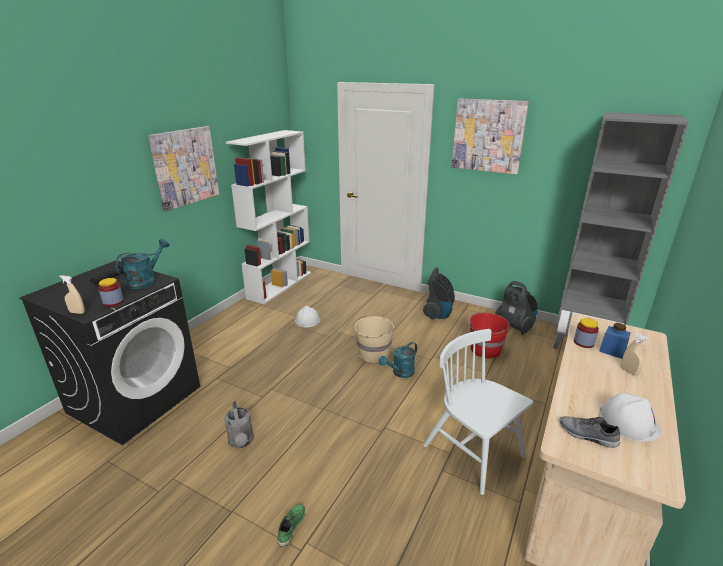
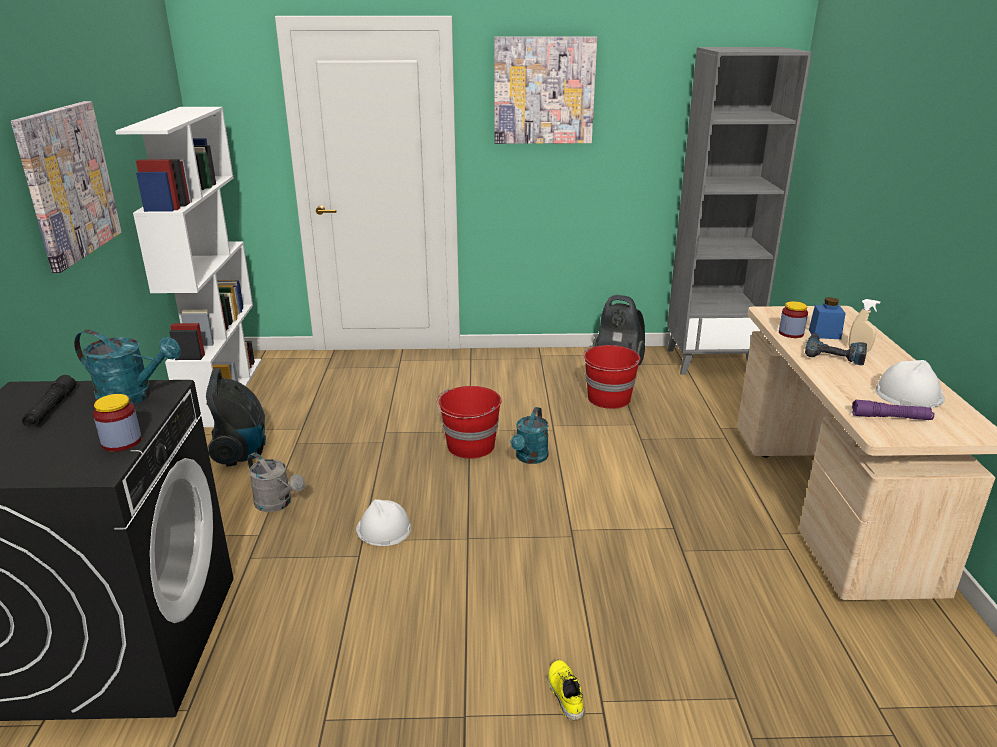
camera: 30 degrees left, 0 degrees up
(77, 312) = (70, 475): beige spray bottle -> none
(146, 280) = (133, 397): turquoise watering can -> turquoise watering can turned 105 degrees clockwise
(242, 441) = (387, 625): grey watering can -> grey watering can (277, 504)
(290, 527) = (564, 694): green shoe -> yellow shoe
(307, 320) = (324, 430): white hard hat -> white hard hat (383, 529)
(373, 354) = (470, 446): beige bucket -> red bucket
(438, 314) = (511, 370): vacuum cleaner -> vacuum cleaner (242, 452)
(473, 452) = (697, 517): white chair -> none
(587, 435) = (890, 417): grey shoe -> purple flashlight
(601, 368) = (834, 353): none -> power drill

